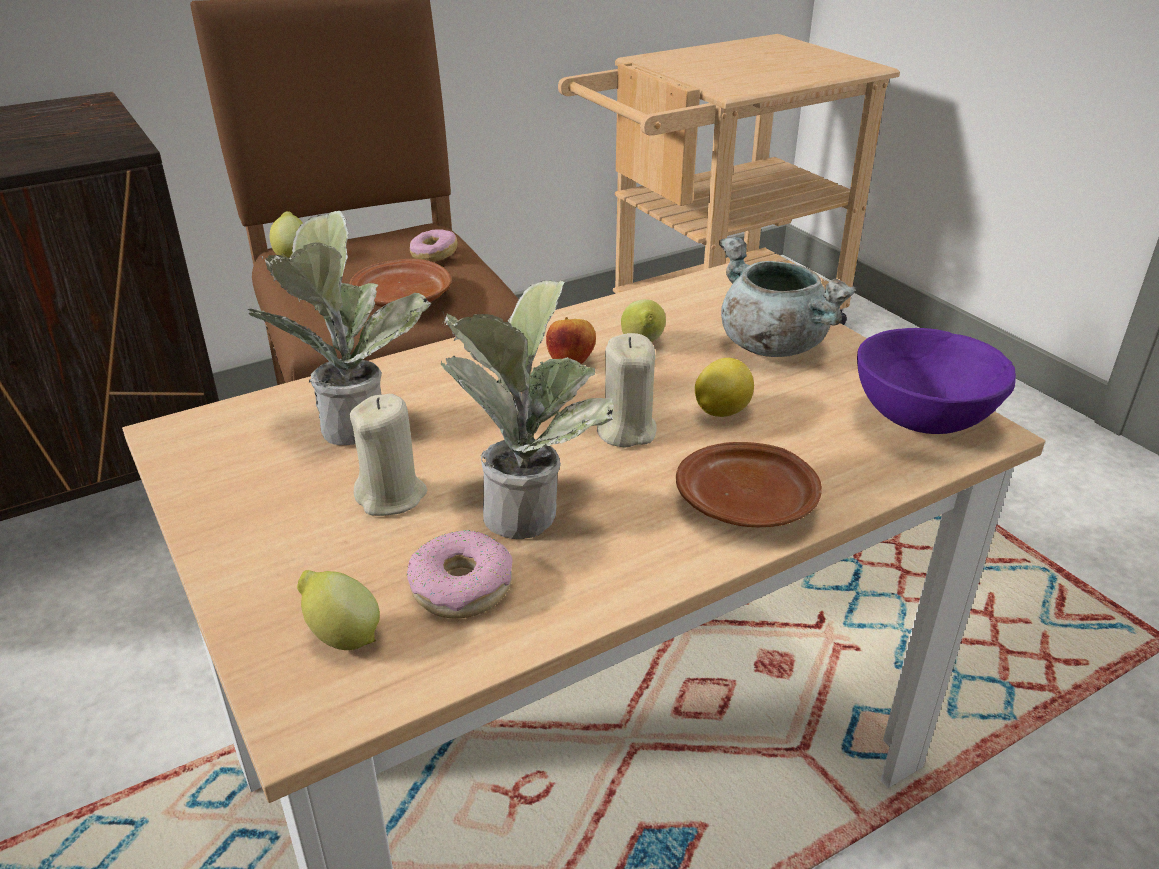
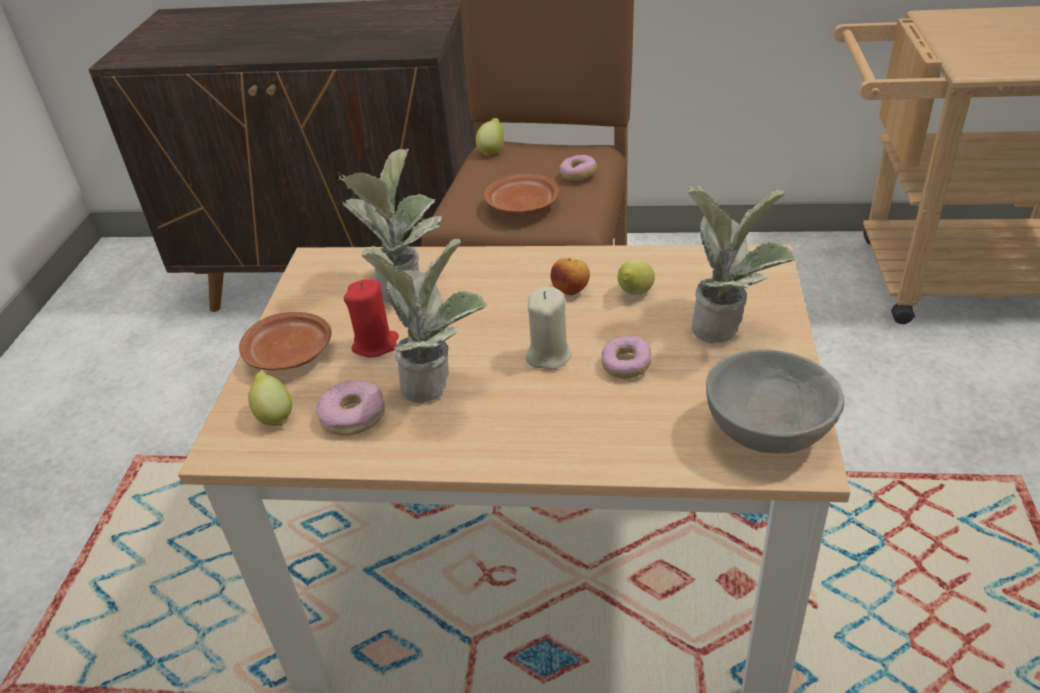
camera: 40 degrees right, 5 degrees up
(391, 496) = (375, 344): beige candle -> red candle
(720, 411) = (626, 366): lemon -> donut
(747, 504) = (562, 439): brown plate -> brown plate (290, 354)
(771, 345) = (728, 327): grey cooking pot -> potted plant
(920, 418) = (766, 431): purple bowl -> grey bowl

